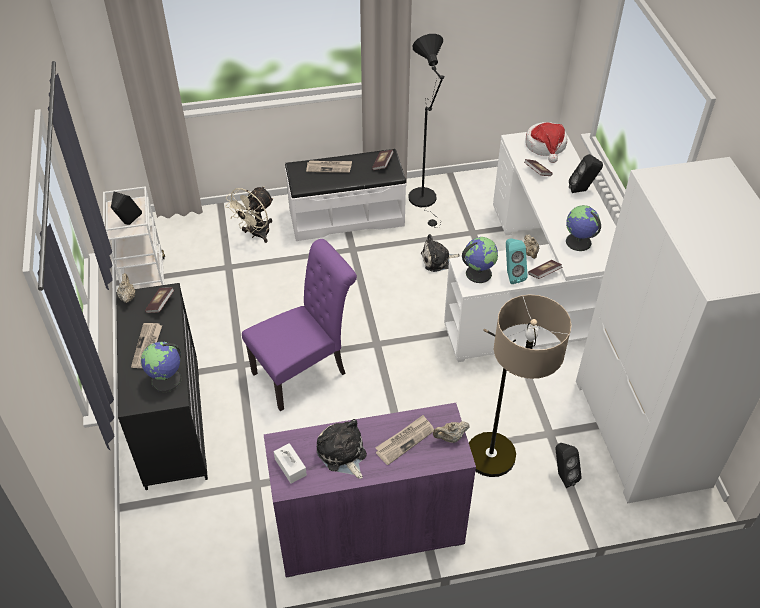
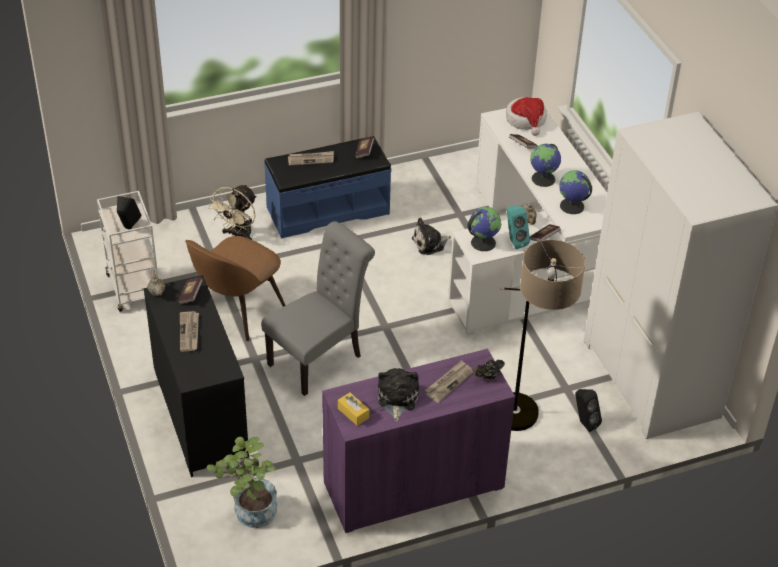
camera: 10 degrees left, 5 degrees down
(166, 380) = (217, 358): globe -> globe (543, 179)
(193, 540) = (249, 513): none -> potted plant
(235, 312) = (236, 311): none -> brown chair
(290, 467) = (353, 413): white tissue box -> yellow tissue box
(304, 371) = (320, 358): purple chair -> grey chair
(342, 454) = (397, 399): plush toy -> plush toy turned 45 degrees clockwise
(346, 216) = (327, 210): white bench -> blue bench
(425, 201) = (405, 188): black floor lamp -> none
(450, 438) = (488, 376): beige teapot -> black teapot
(582, 190) = (568, 159): black speaker -> none

